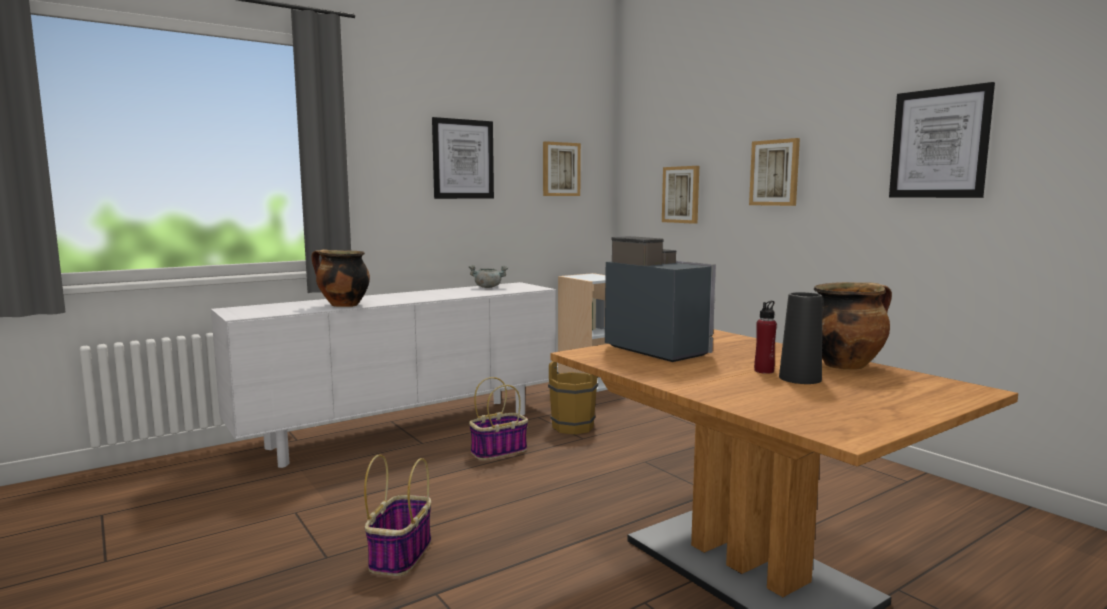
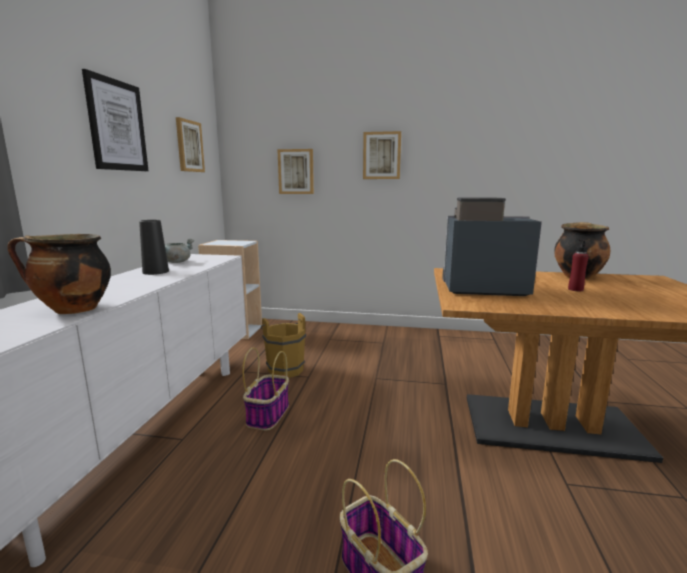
camera: 45 degrees left, 5 degrees up
(800, 378) = (603, 290): black vase -> black vase (156, 272)
(939, 143) = (498, 139): picture -> none

